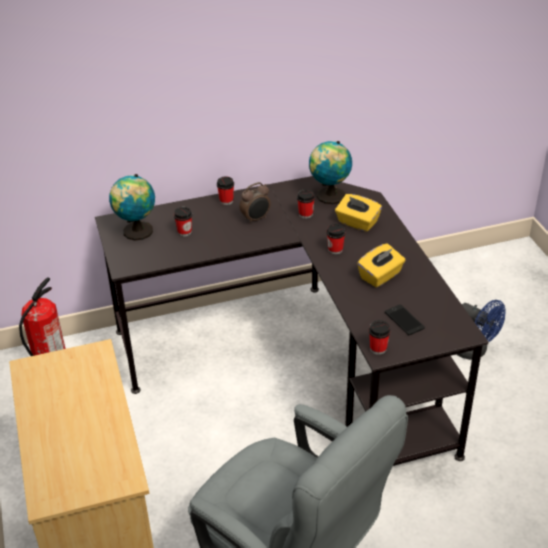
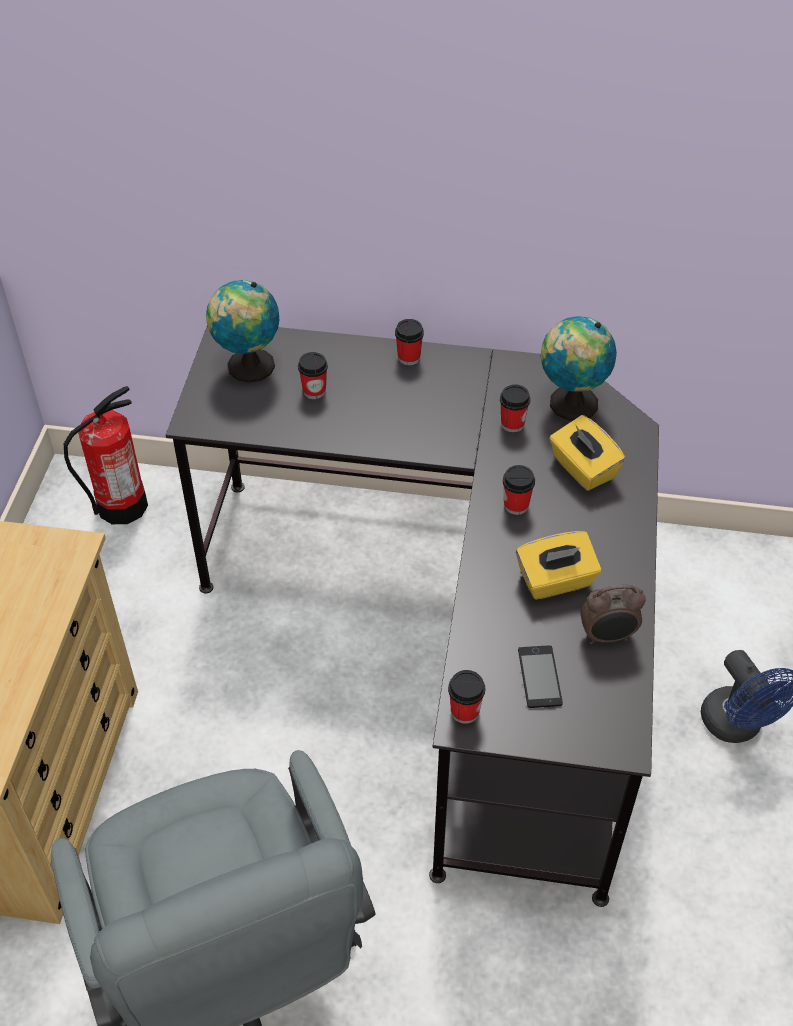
camera: 25 degrees right, 10 degrees up
(256, 219) = (432, 405): alarm clock -> alarm clock (607, 637)

